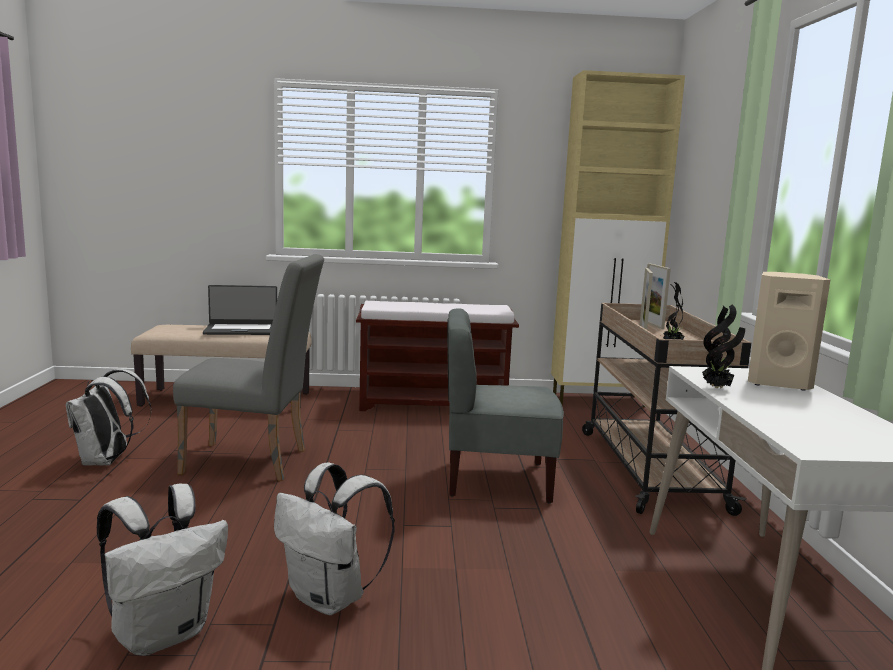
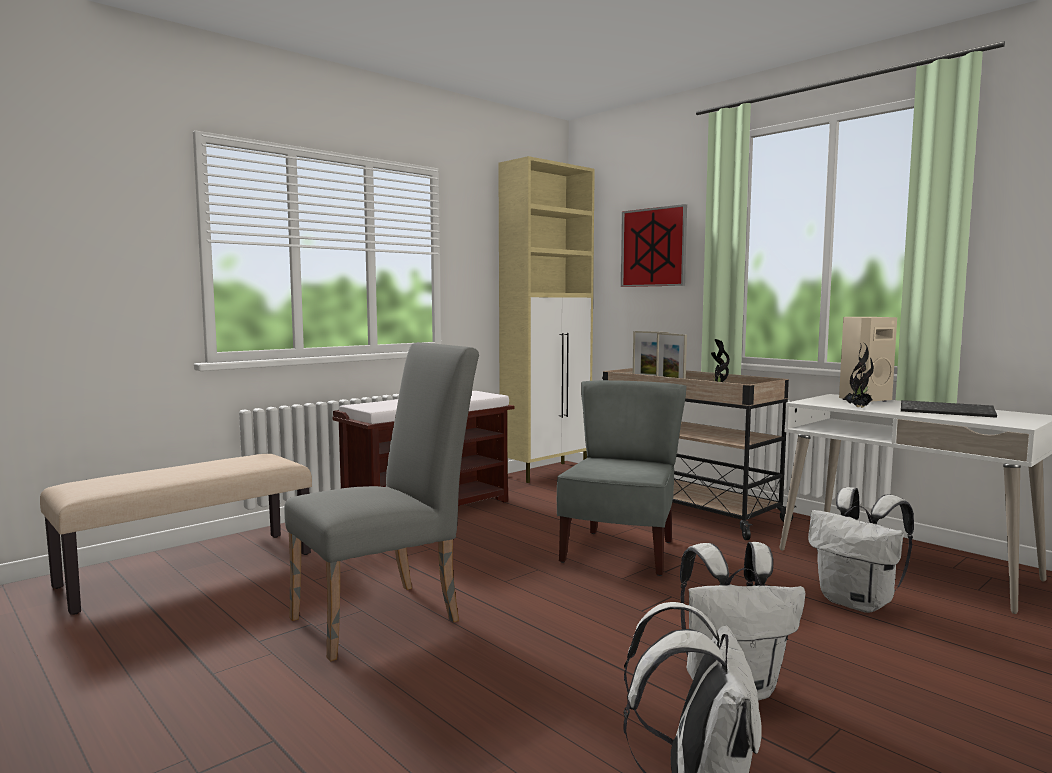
camera: 40 degrees left, 5 degrees down
(107, 461) = (197, 687): white backpack -> white backpack (858, 603)
(241, 330) = (208, 467): laptop -> none
(496, 480) = (620, 552): grey chair -> grey chair turned 150 degrees clockwise
(717, 167) = (653, 247): none -> picture
(814, 416) = (947, 411): none -> keyboard

